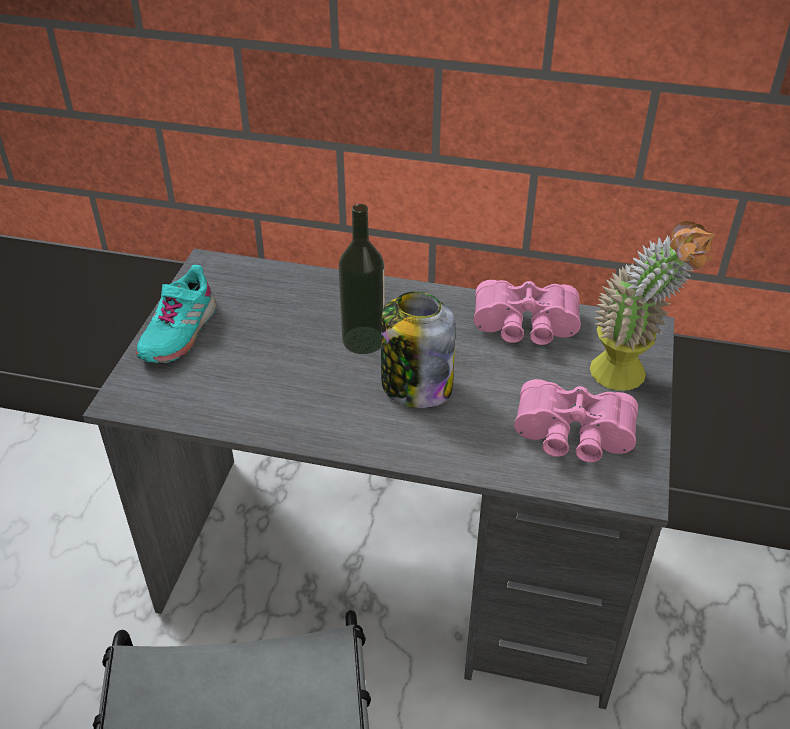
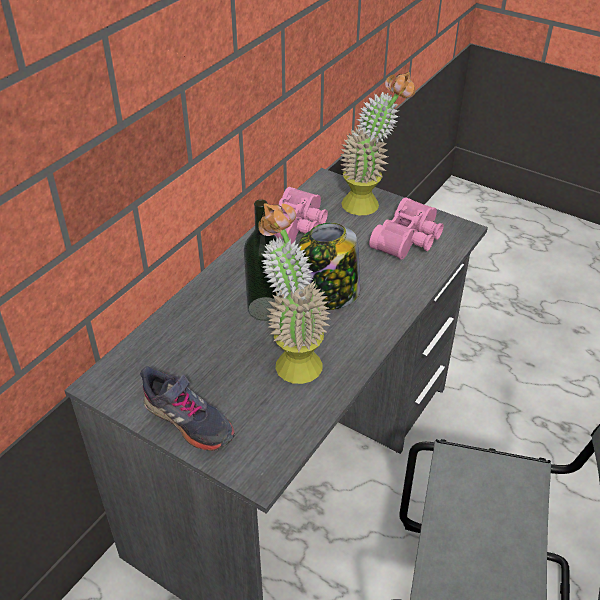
camera: 70 degrees left, 0 degrees up
(178, 332) = (188, 421): turquoise shoe -> grey shoe
(292, 381) = (291, 358): none -> potted plant

